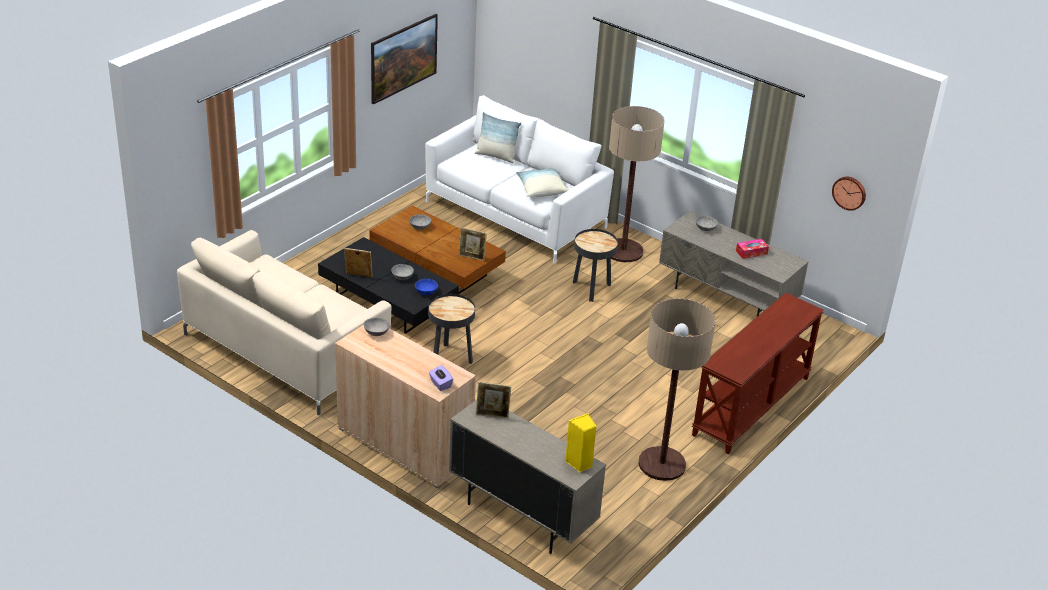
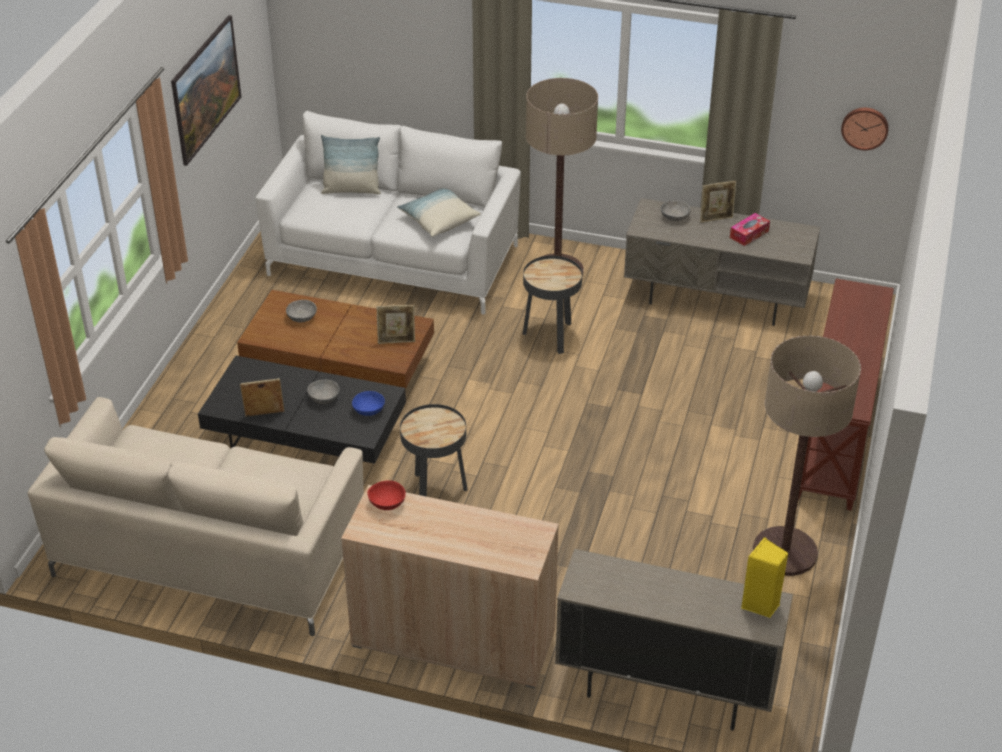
camera: 20 degrees left, 5 degrees up
(376, 332) = (387, 503): grey bowl -> red bowl
(440, 384) = (522, 553): purple tissue box -> none
(492, 415) = (607, 573): picture frame -> picture frame (716, 219)

